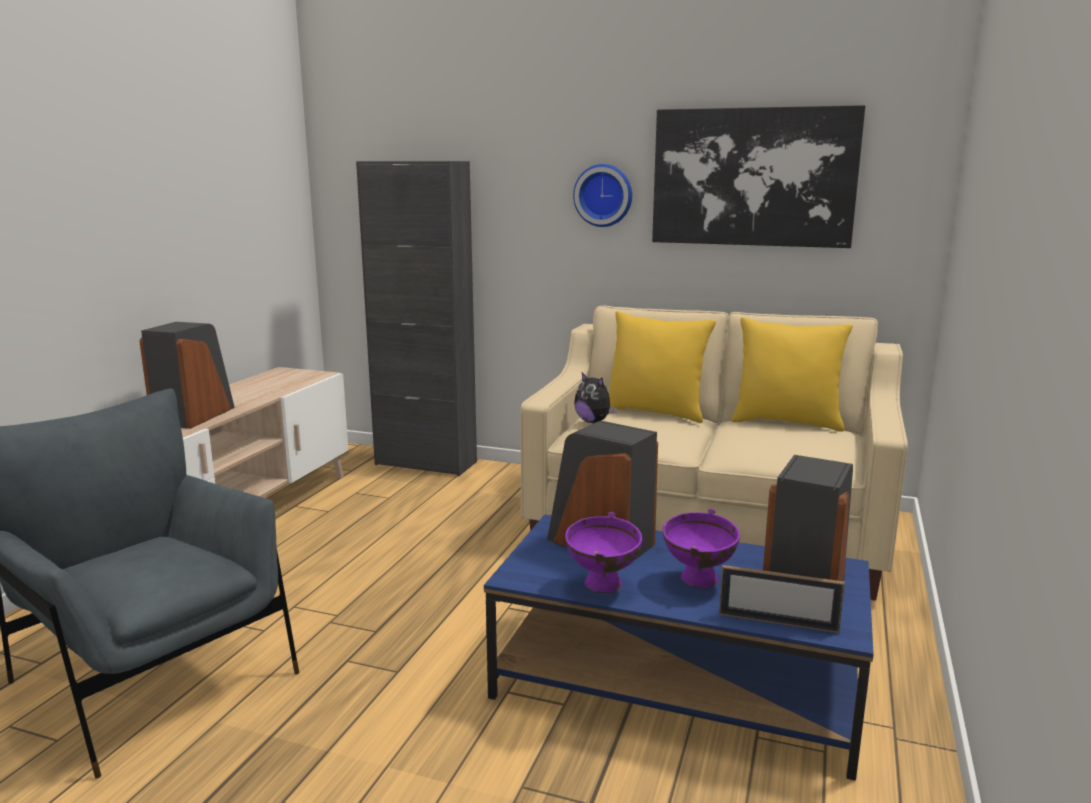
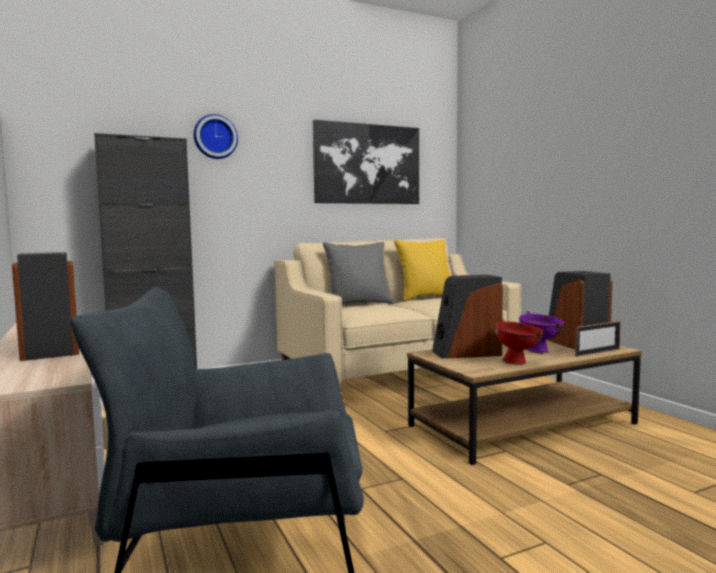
camera: 45 degrees left, 10 degrees down
(593, 421) = (343, 311): plush toy -> none
(602, 589) = (518, 363): purple bowl -> red bowl
(604, 195) = (280, 173): wall clock -> wall clock (215, 137)
(656, 413) = (358, 304): yellow pillow -> grey pillow
(676, 682) = (522, 424): blue coffee table -> brown coffee table

